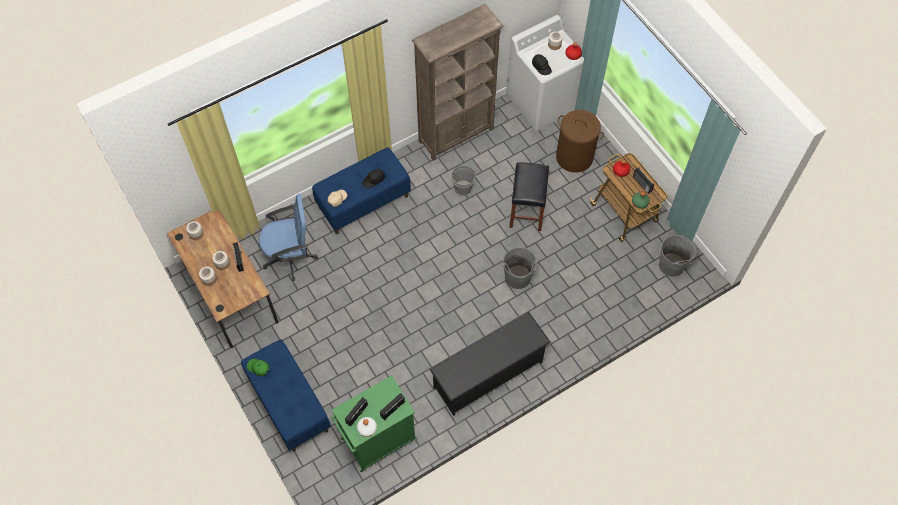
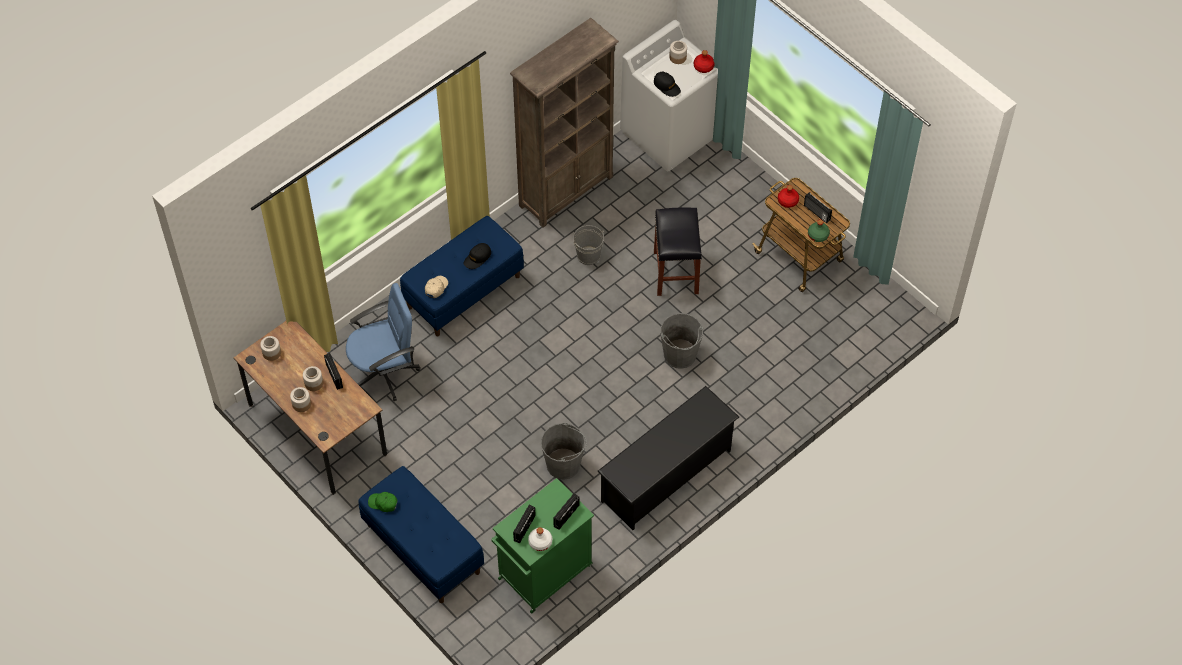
camera: 10 degrees left, 5 degrees down
(574, 157) = (723, 197): brown laundry basket -> none
(671, 265) = (870, 311): grey bucket -> grey bucket (563, 464)

